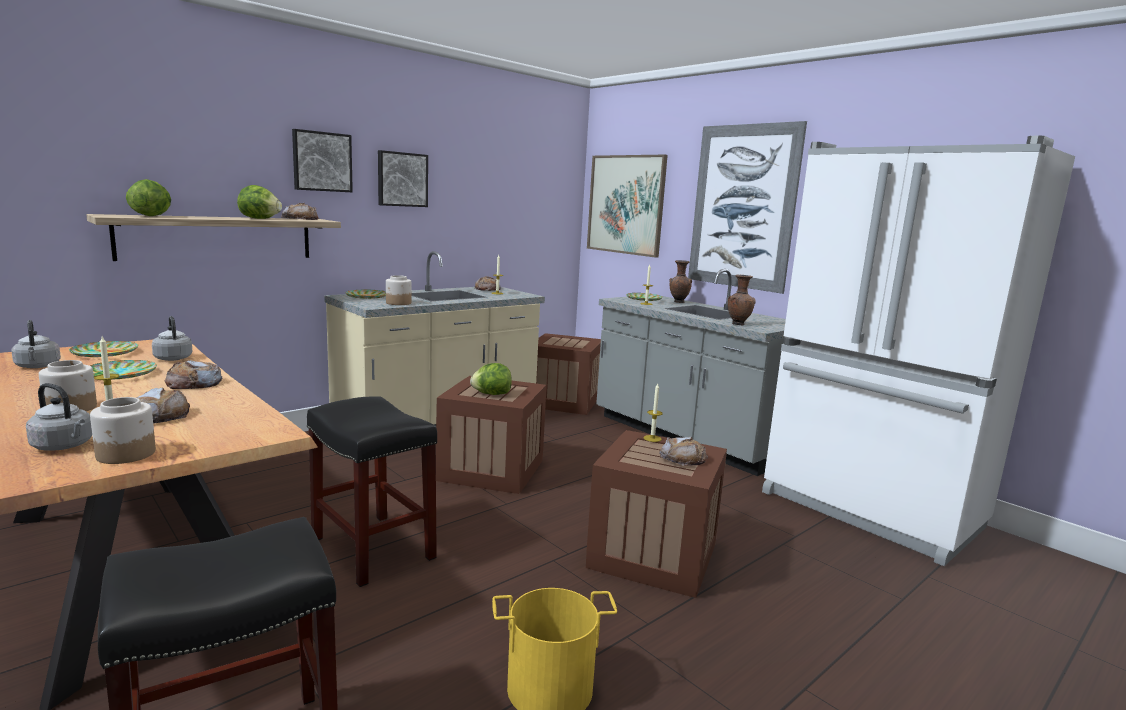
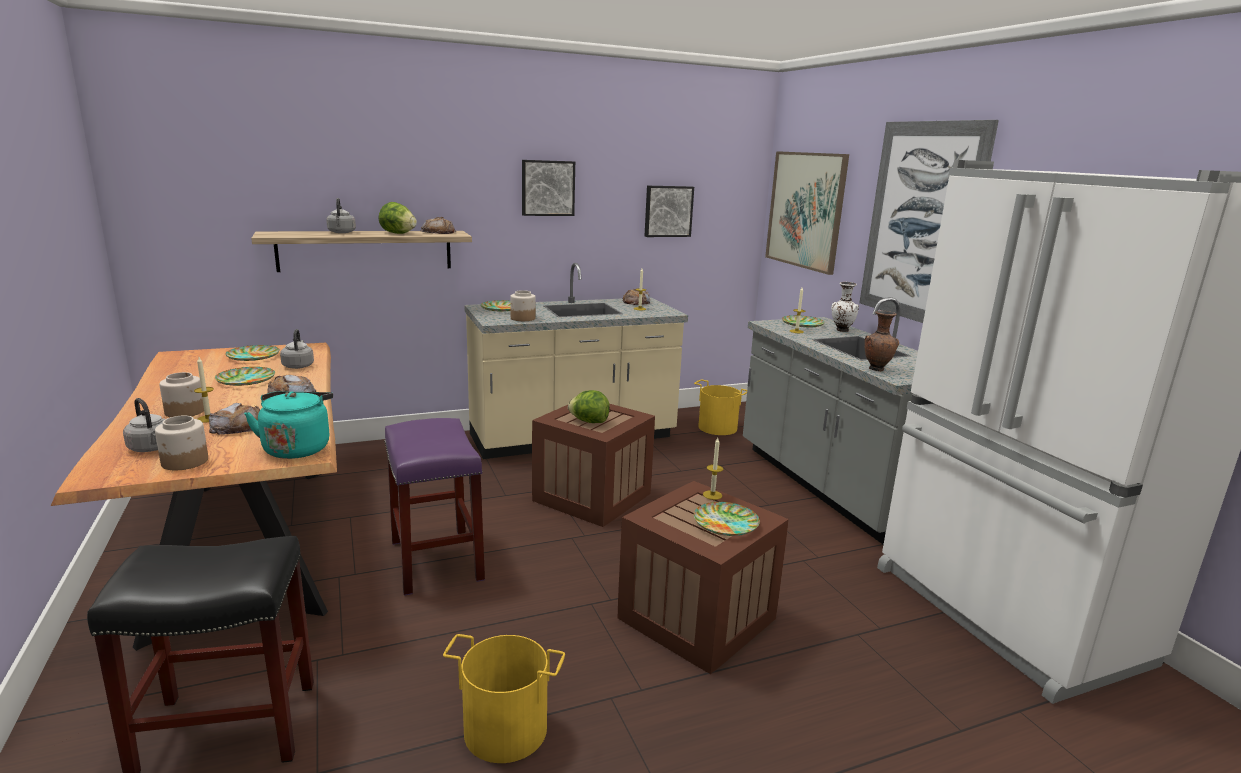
camera: 20 degrees right, 5 degrees up
(38, 366) = (196, 367): grey kettle -> grey kettle (341, 232)
(151, 216) = (303, 233): lettuce -> none
(257, 428) = (297, 448): none -> turquoise kettle
(322, 161) = (464, 174): picture -> picture (668, 211)
(374, 548) = (437, 560): black stool -> purple stool
(563, 402) = (718, 427): crate -> yellow bucket
(678, 302) = (841, 330): brown vase -> white vase
(683, 457) = (726, 523): bread -> plate

